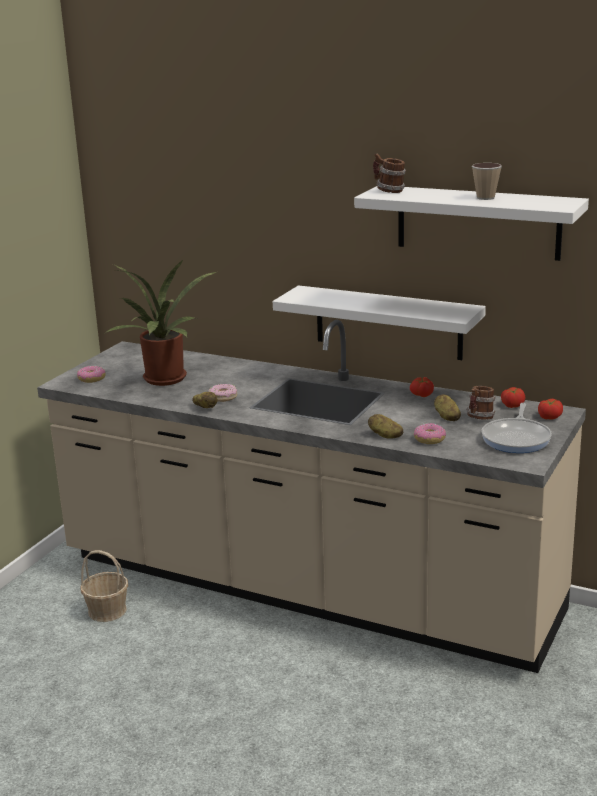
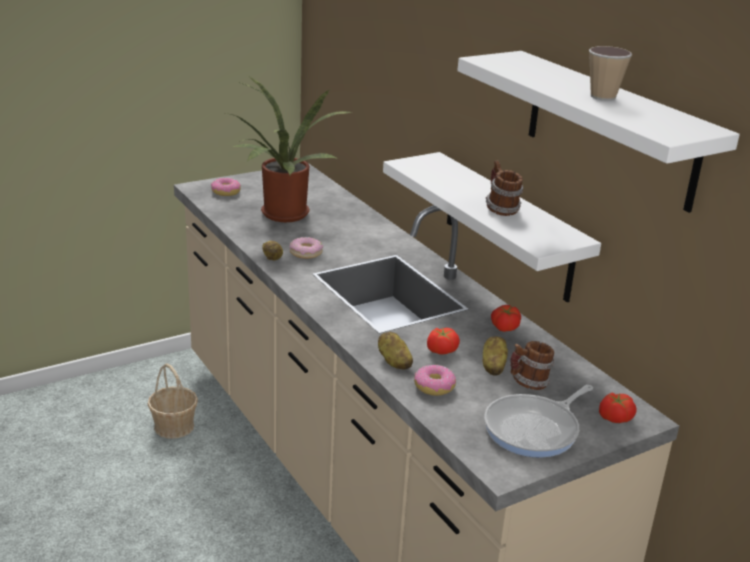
camera: 30 degrees right, 5 degrees up
(388, 191) = (512, 60): mug -> mug (500, 209)
(512, 405) = (590, 382): tomato -> tomato (441, 350)

